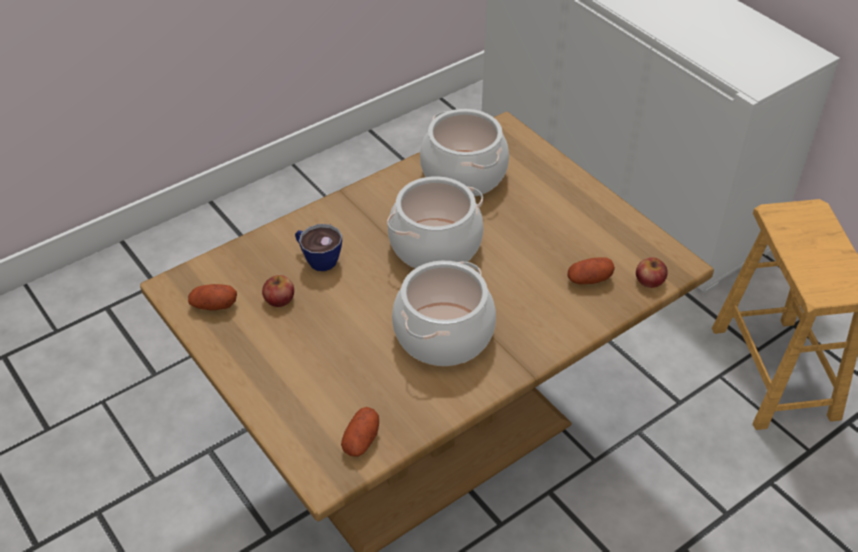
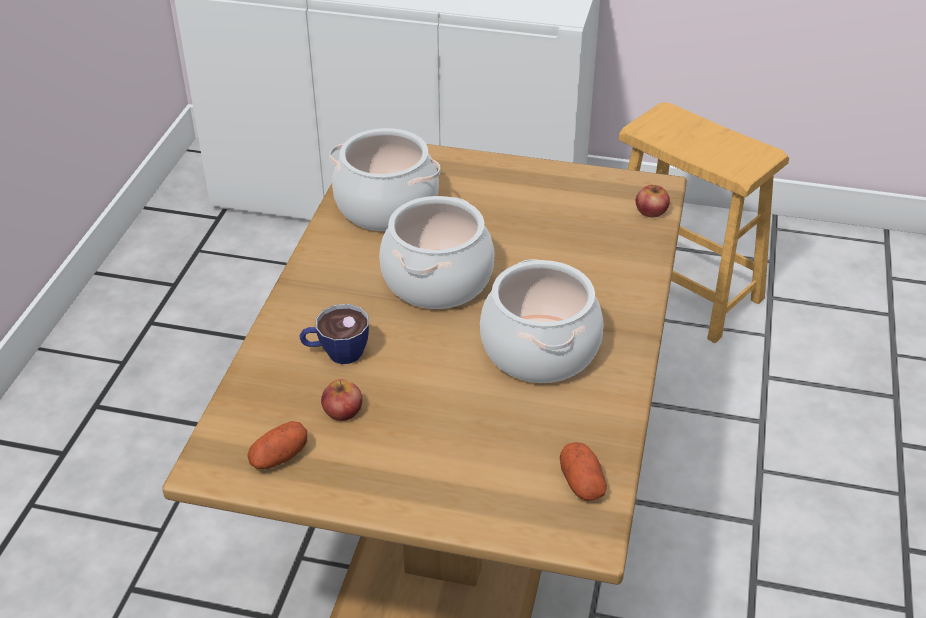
camera: 40 degrees left, 5 degrees down
(589, 279) = (604, 236): potato -> none

